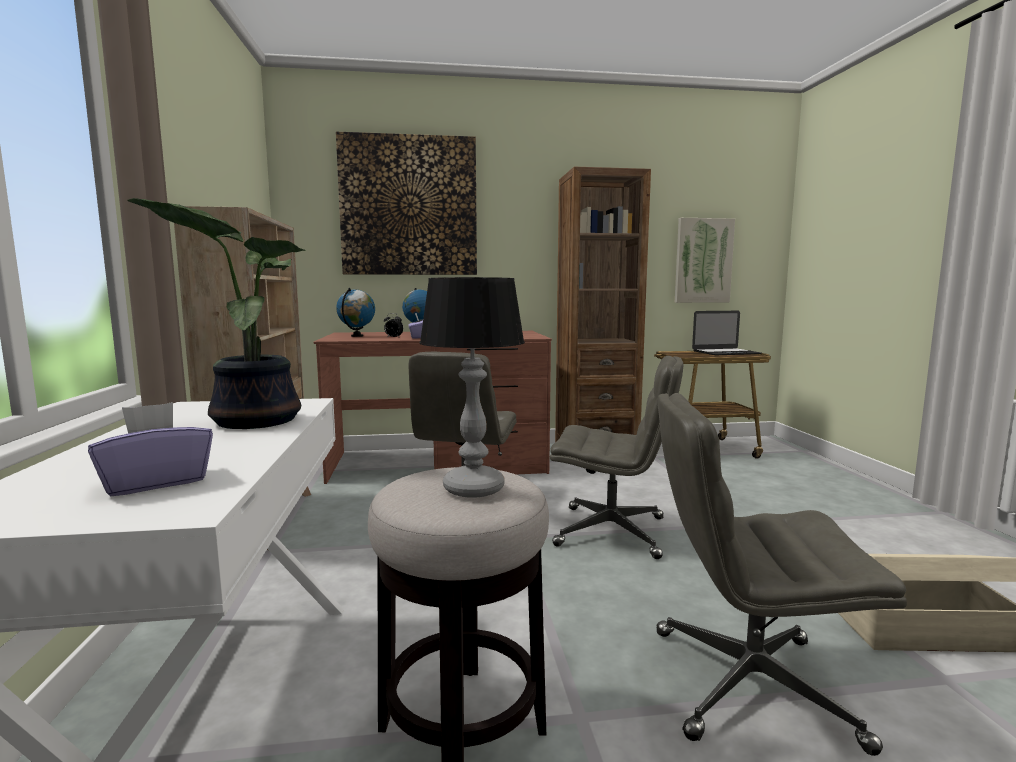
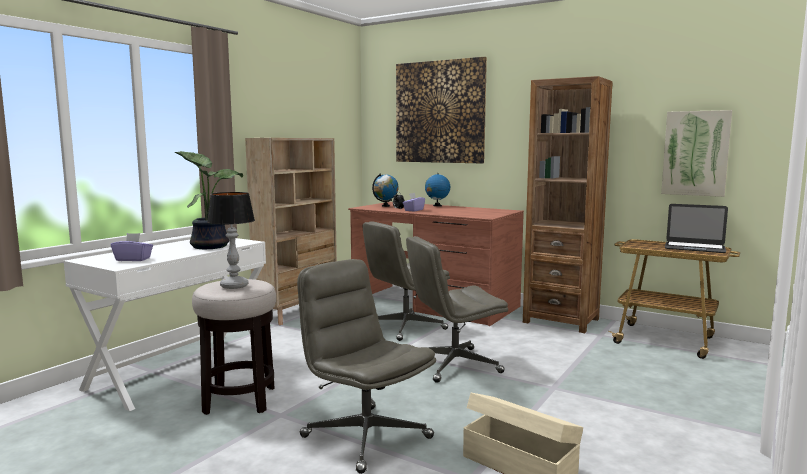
camera: 40 degrees right, 0 degrees up
(612, 531) = (453, 365): grey office chair -> grey office chair turned 105 degrees clockwise

